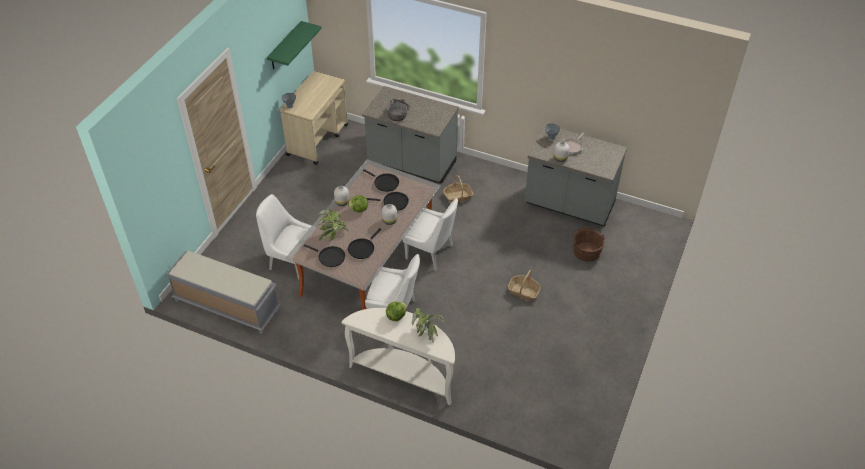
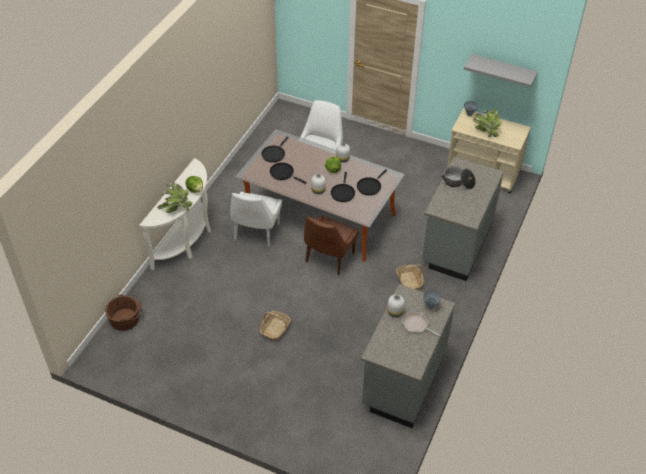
camera: 90 degrees right, 0 degrees up
(226, 306) = (270, 132): grey bench -> none
(285, 46) = (502, 70): green shelf -> grey shelf
(333, 234) = (302, 155): potted plant -> potted plant (486, 131)
(431, 252) = (328, 259): white chair -> brown chair
(586, 250) = (331, 389): brown bucket -> brown bucket (126, 319)

